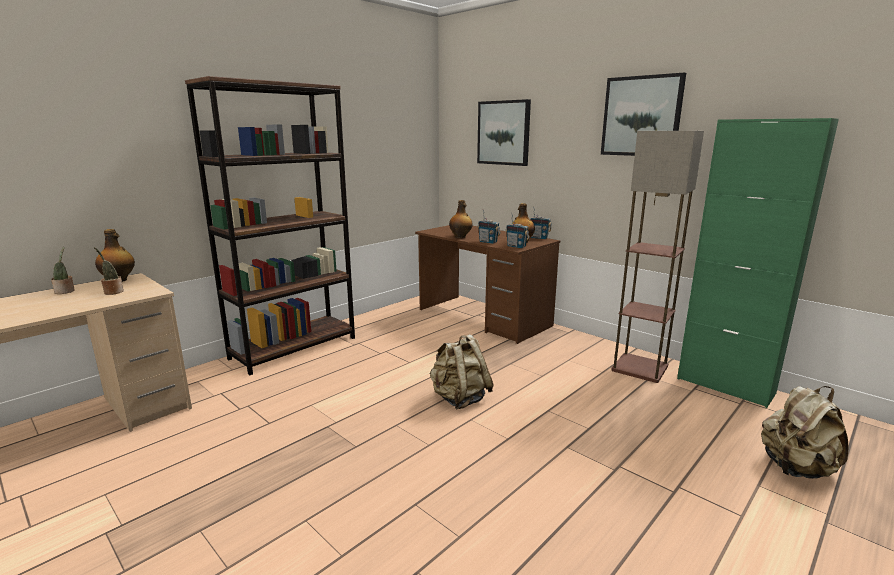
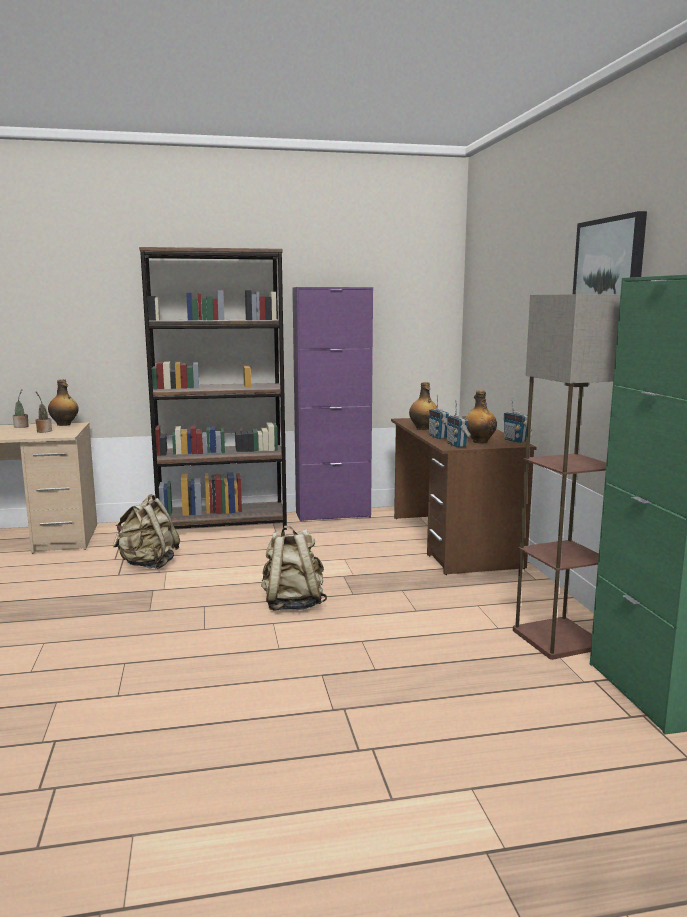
camera: 35 degrees right, 5 degrees down
(371, 317) = (333, 515): none -> purple cabinet
(504, 133) = (505, 299): picture -> none
(796, 468) = (561, 798): beige backpack -> beige backpack (148, 564)

